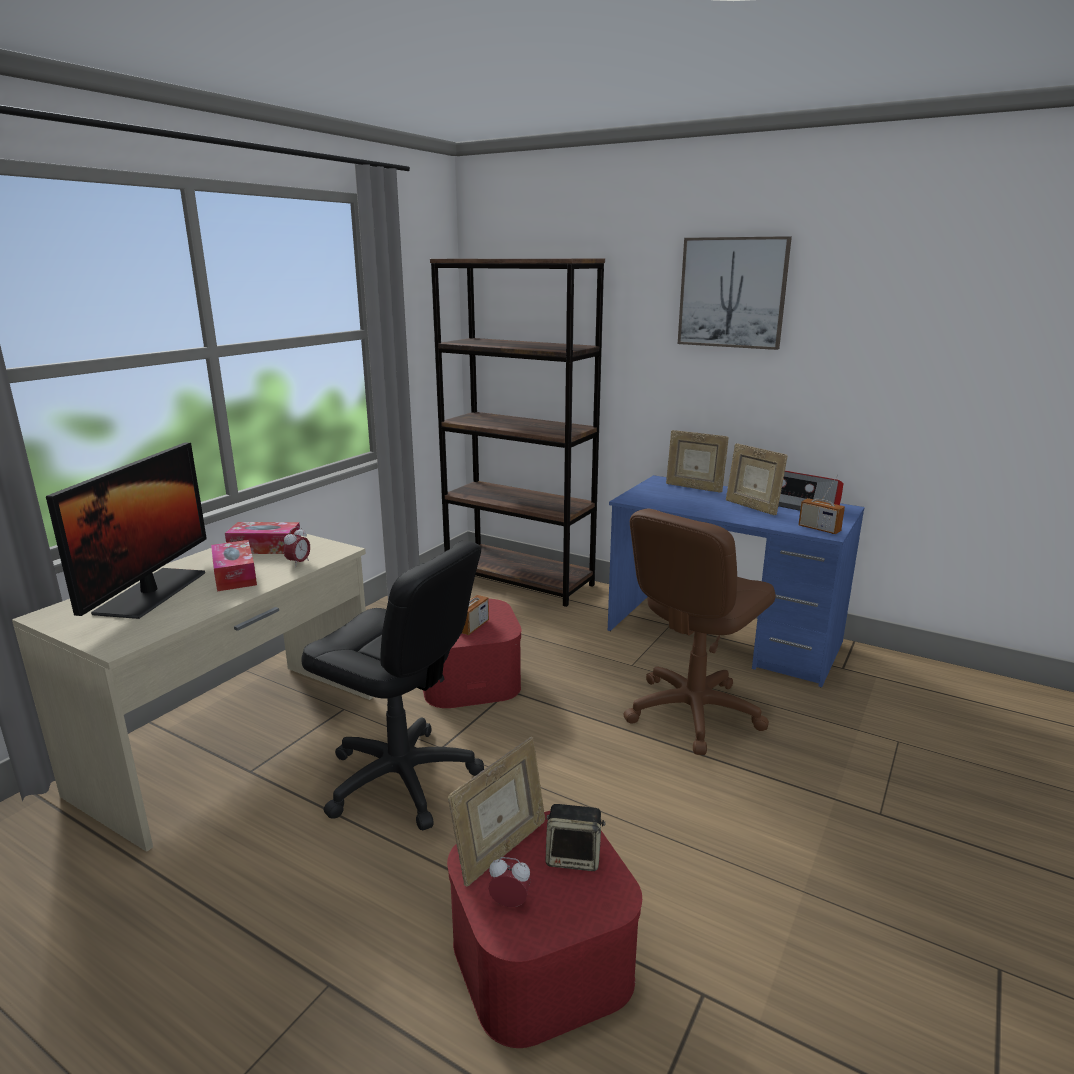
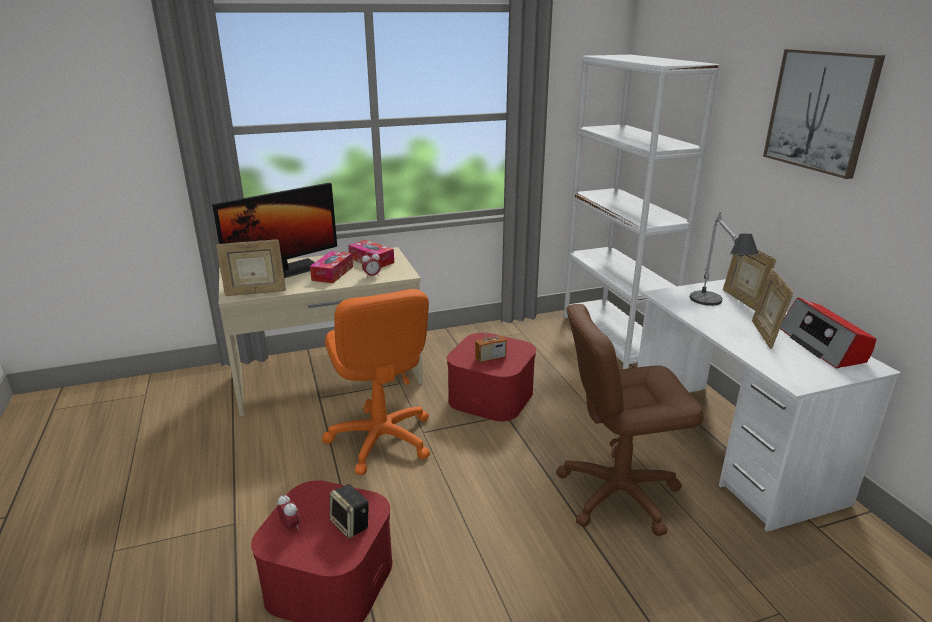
camera: 40 degrees right, 5 degrees up
(401, 779) = (380, 439): black office chair -> orange office chair
(501, 851) = (322, 498): picture frame -> picture frame (255, 293)
(519, 580) = (613, 338): brown bookcase -> white bookcase
(691, 502) = (714, 313): none -> table lamp
(723, 637) = (729, 449): blue desk -> white desk
(819, 529) = (795, 376): radio -> none

